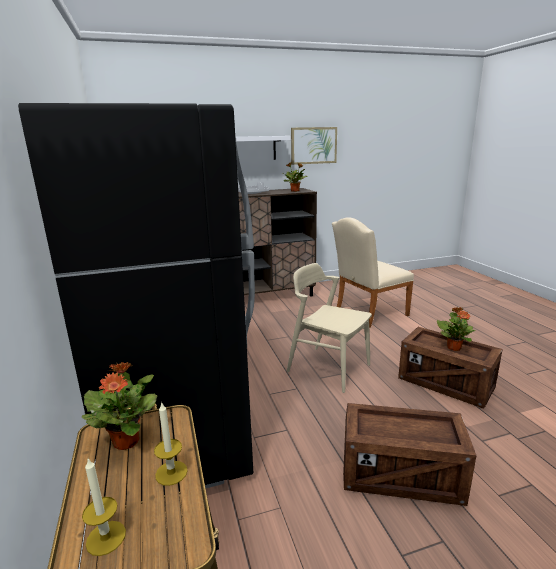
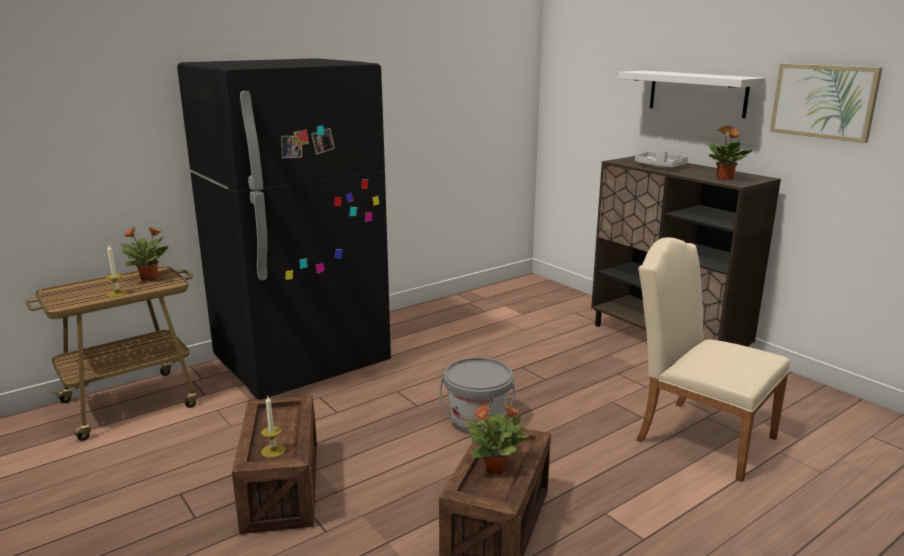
camera: 70 degrees right, 0 degrees up
(106, 538) = (73, 291): candle -> candle (273, 451)
(328, 368) = (477, 420): beige chair -> grey bucket

